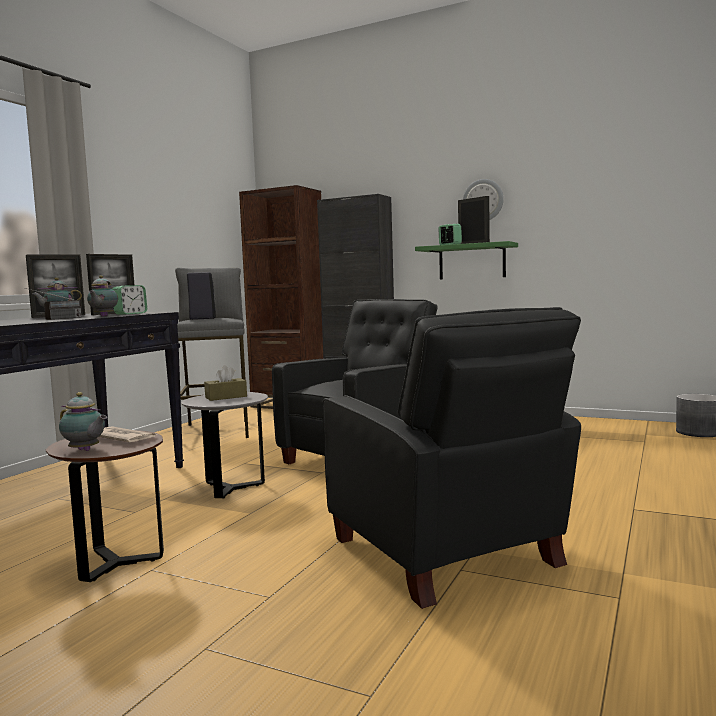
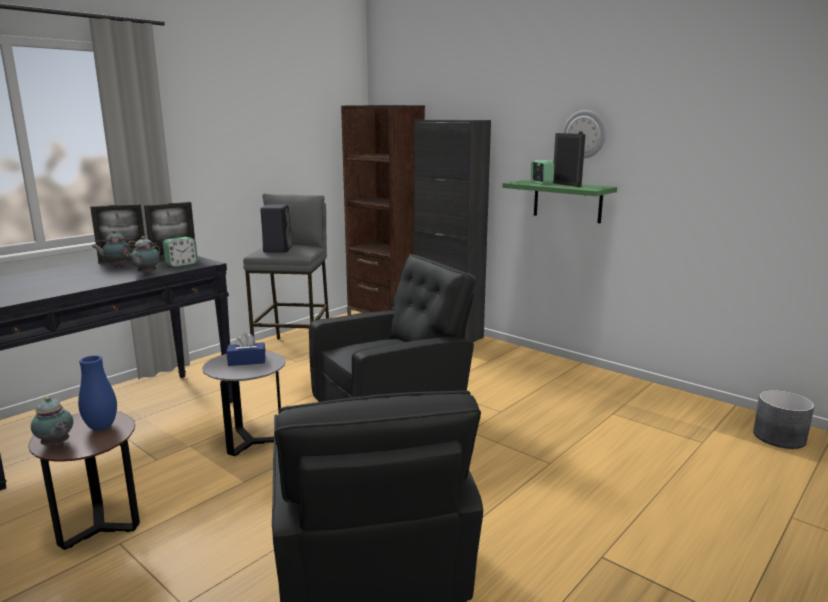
camera: 15 degrees right, 10 degrees up
(56, 319) = (102, 277): radio -> none
(123, 438) = (101, 427): newspaper -> blue vase
(226, 397) = (247, 361): brown tissue box -> blue tissue box

